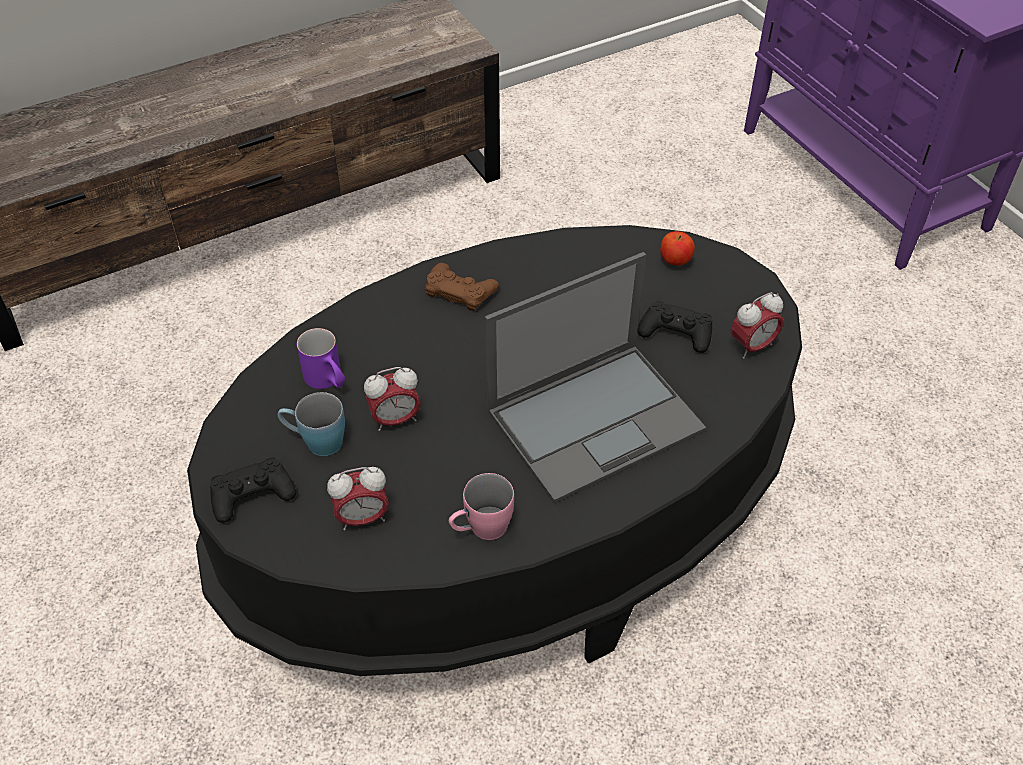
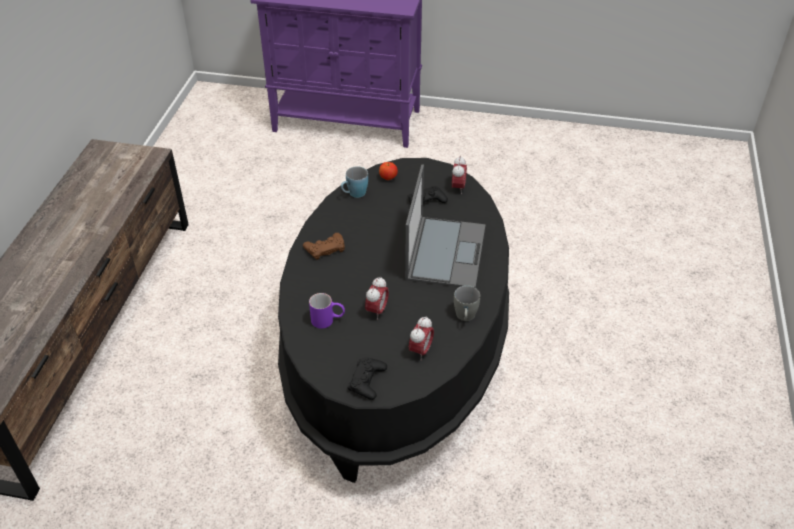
camera: 50 degrees left, 5 degrees down
(315, 441) = (360, 343): blue mug -> blue mug (354, 194)
(481, 529) = (465, 318): pink mug -> grey mug

